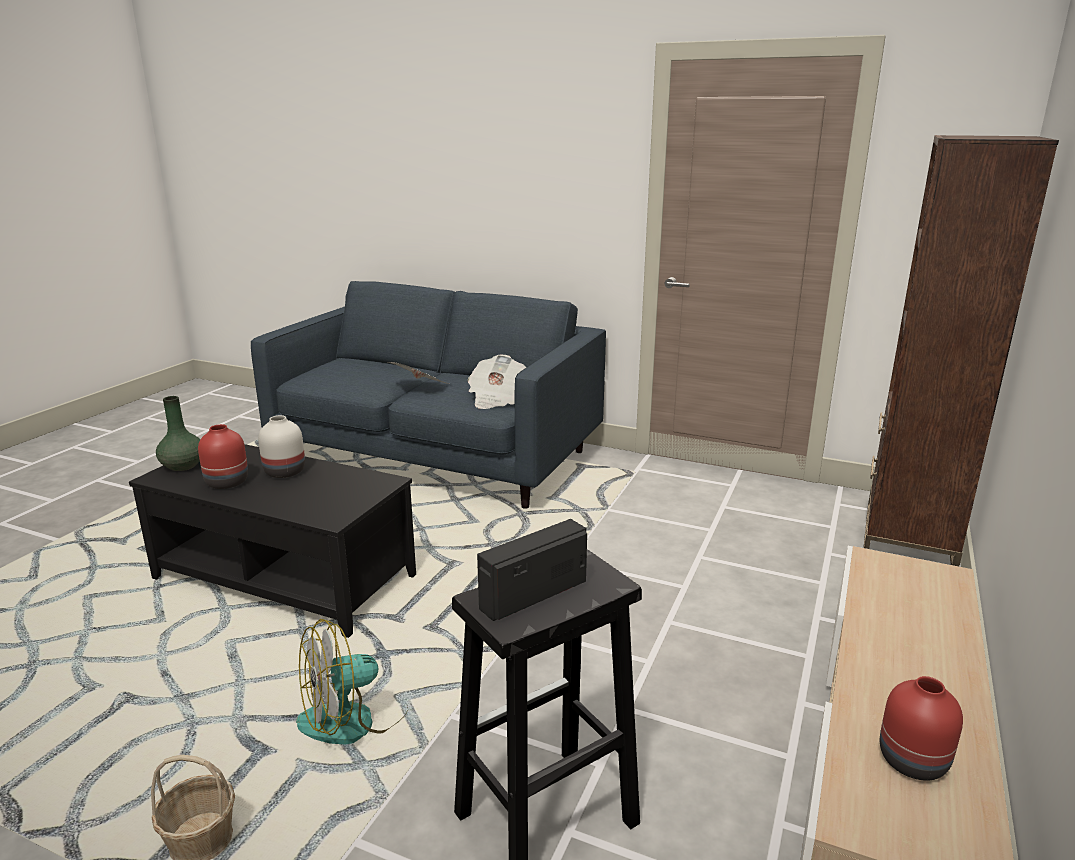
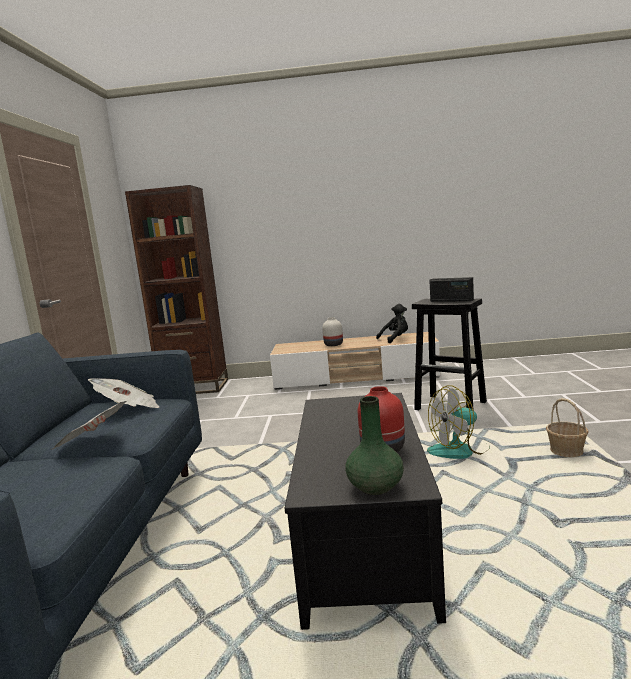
camera: 110 degrees left, 10 degrees down
(284, 472) = (339, 436): white vase -> white vase (334, 344)
(354, 719) = (459, 450): fan -> fan turned 120 degrees clockwise
(912, 761) = (395, 339): red vase -> black plush toy

